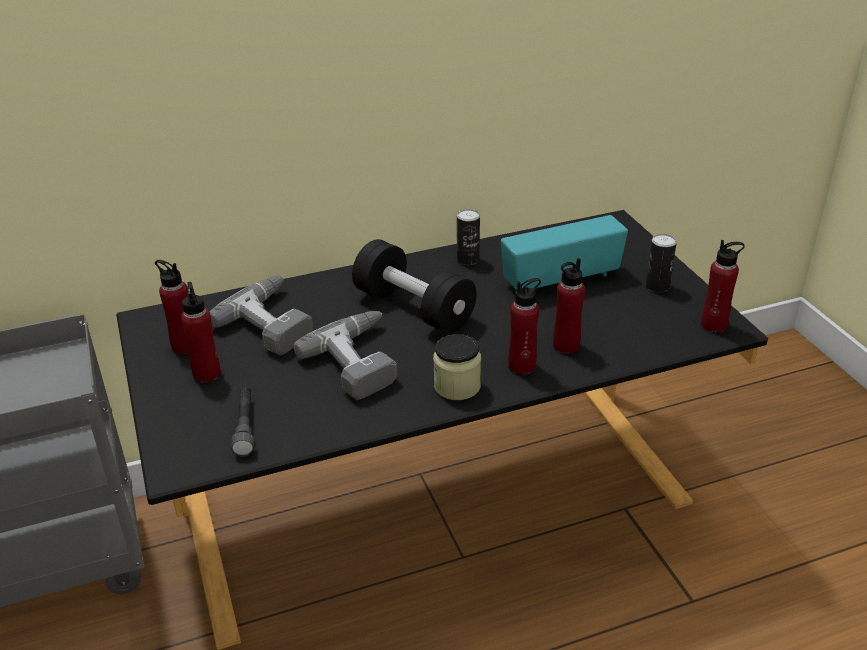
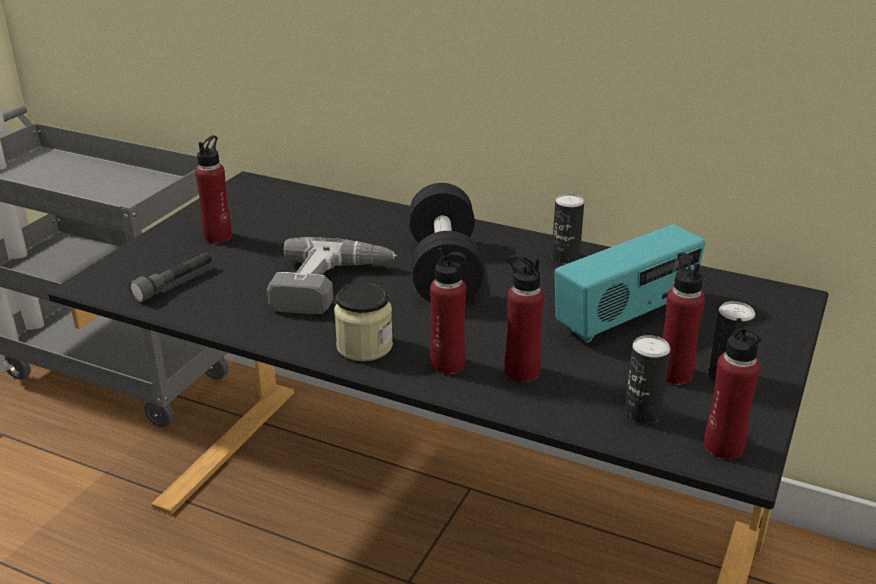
camera: 45 degrees right, 5 degrees down
(185, 345) = (239, 212): red bottle -> red bottle (674, 374)
(275, 321) = (325, 226): power drill -> none
(560, 279) = (626, 317): radio -> radio turned 120 degrees clockwise
(656, 331) = (642, 414): none -> can

